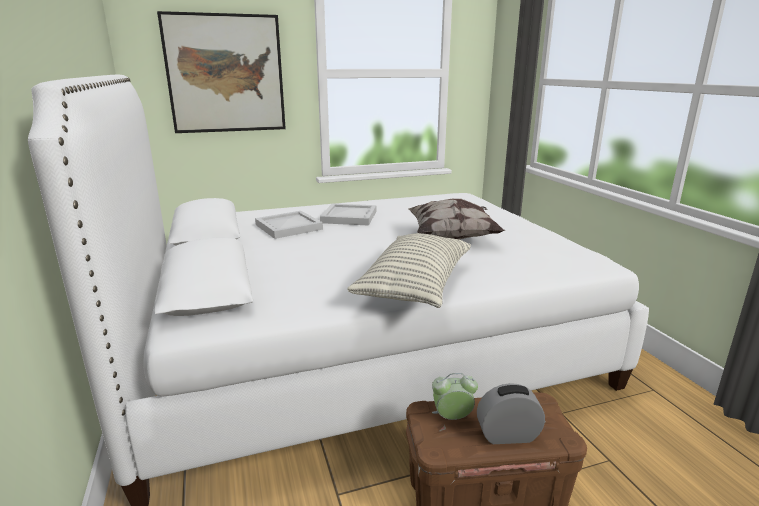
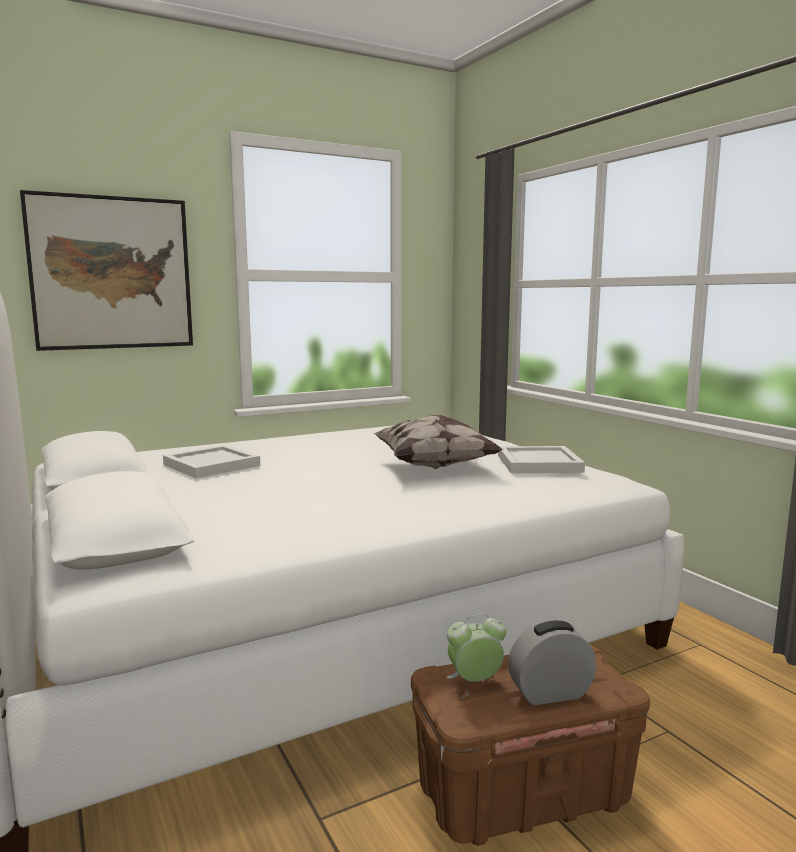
camera: 10 degrees left, 10 degrees down
(350, 217) = (293, 451): white tray -> white tray (540, 464)
(415, 286) = (404, 518): pillow -> none

